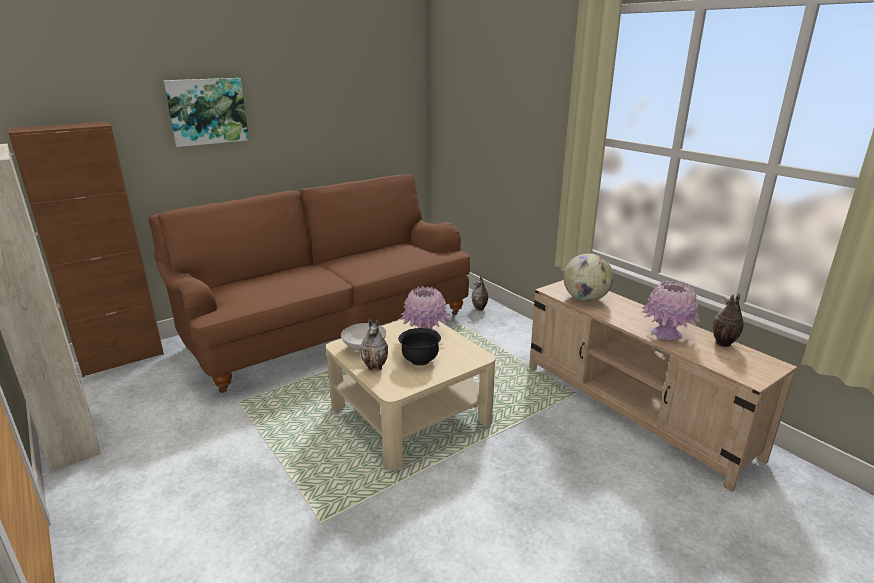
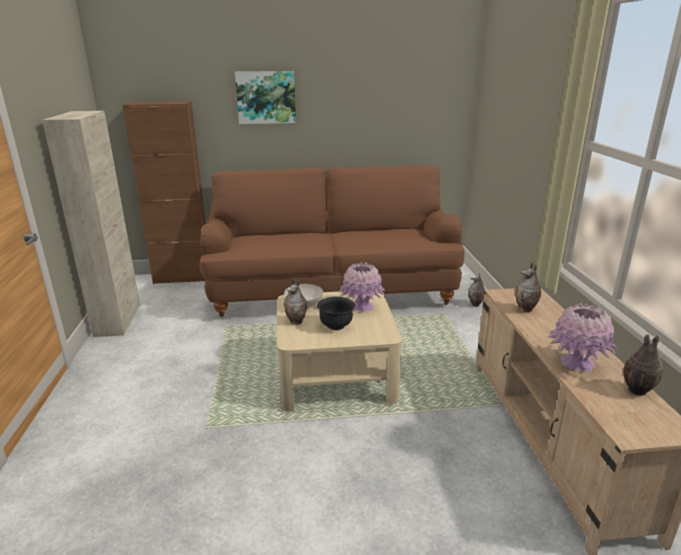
camera: 30 degrees right, 0 degrees up
(585, 299) = (526, 309): globe -> vase

